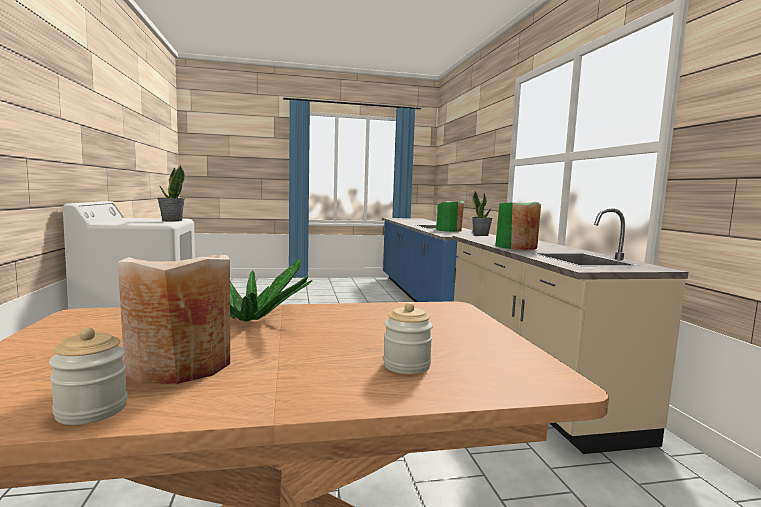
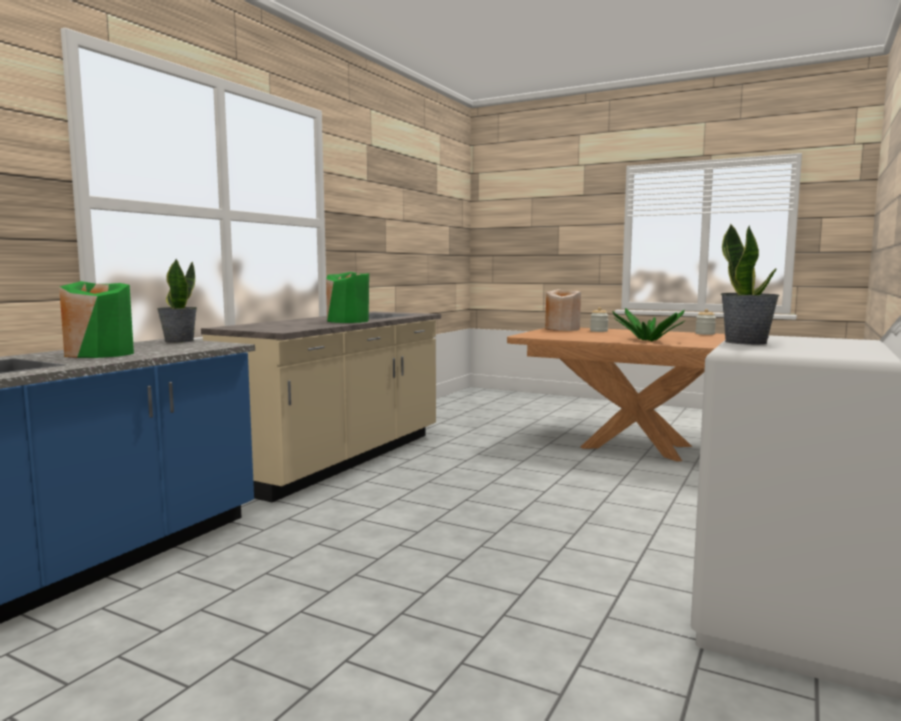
camera: 140 degrees left, 0 degrees up
(180, 364) = (681, 336): beige vase -> beige vase (562, 329)

